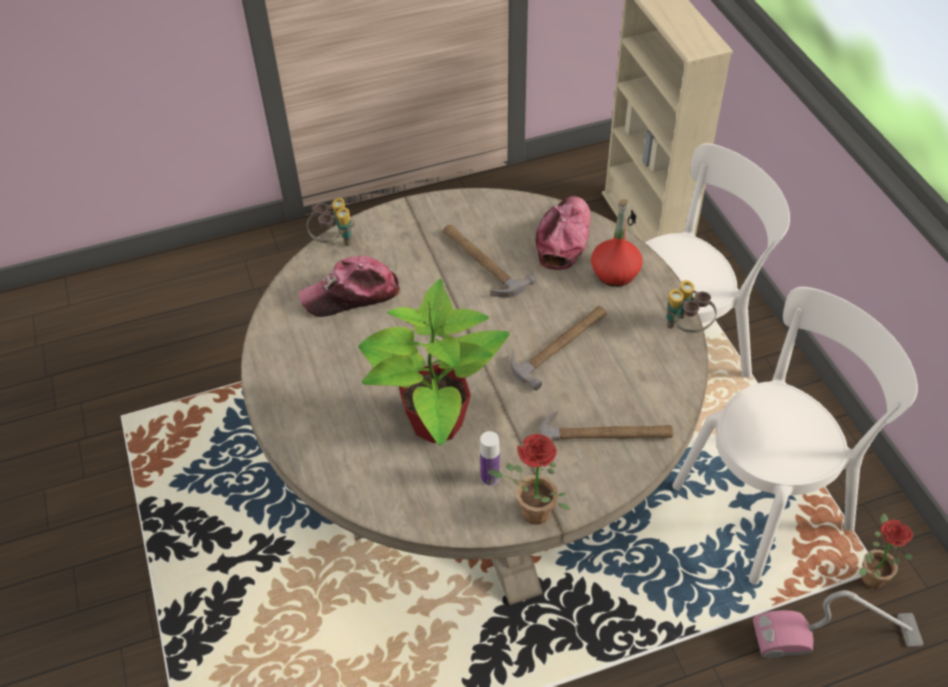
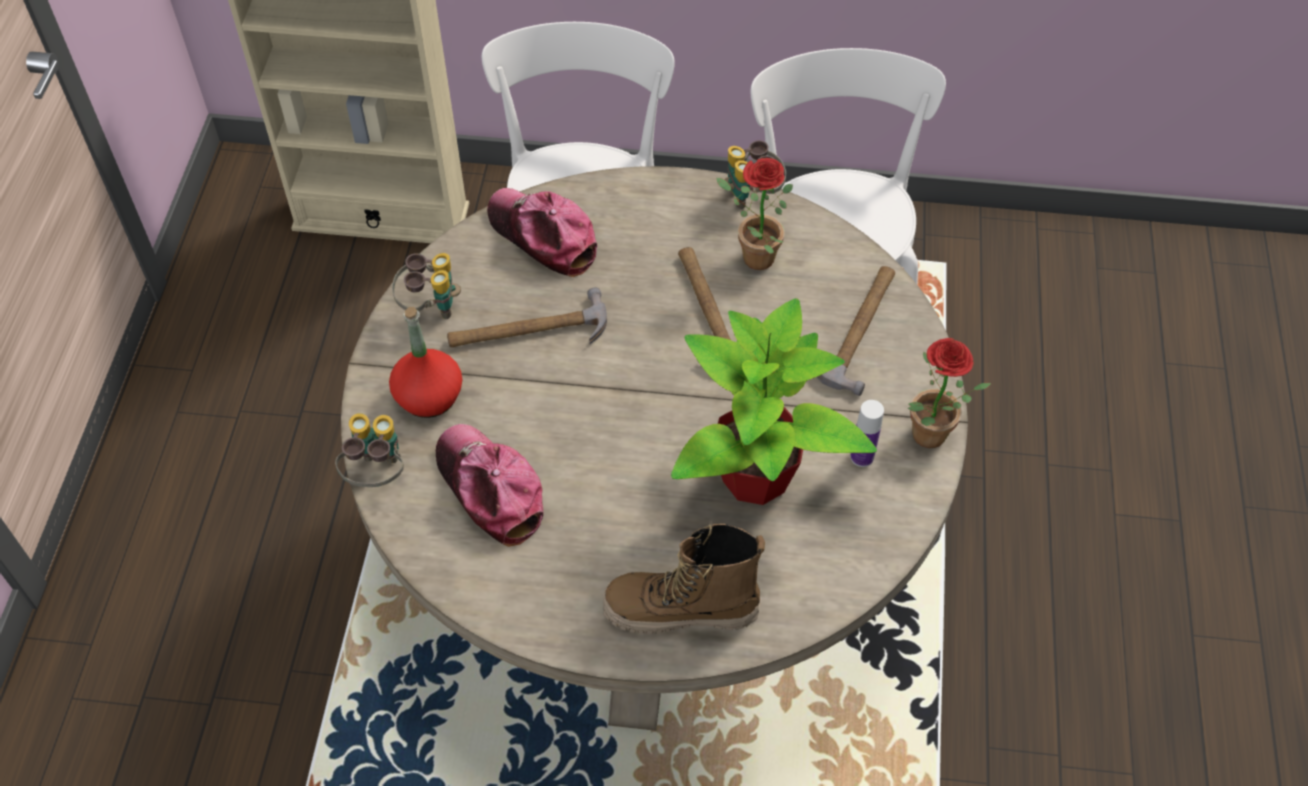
camera: 65 degrees left, 5 degrees up
(309, 422) = (681, 612): none -> boot
(351, 294) = (490, 489): cap -> cap turned 135 degrees clockwise
(469, 211) = (430, 307): none -> binoculars
(614, 273) = (632, 216): red bottle -> red bottle (428, 396)
(835, 636) = (996, 334): vacuum cleaner -> none
(870, 573) = (945, 272): potted plant -> potted plant (751, 257)

